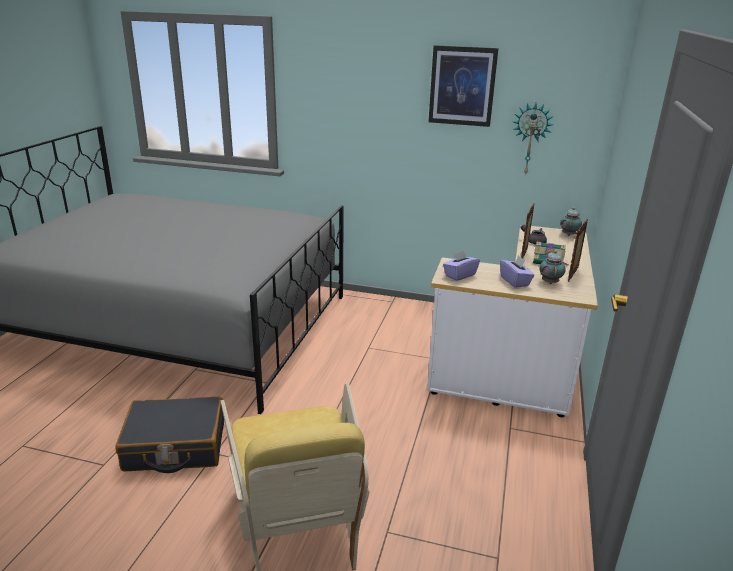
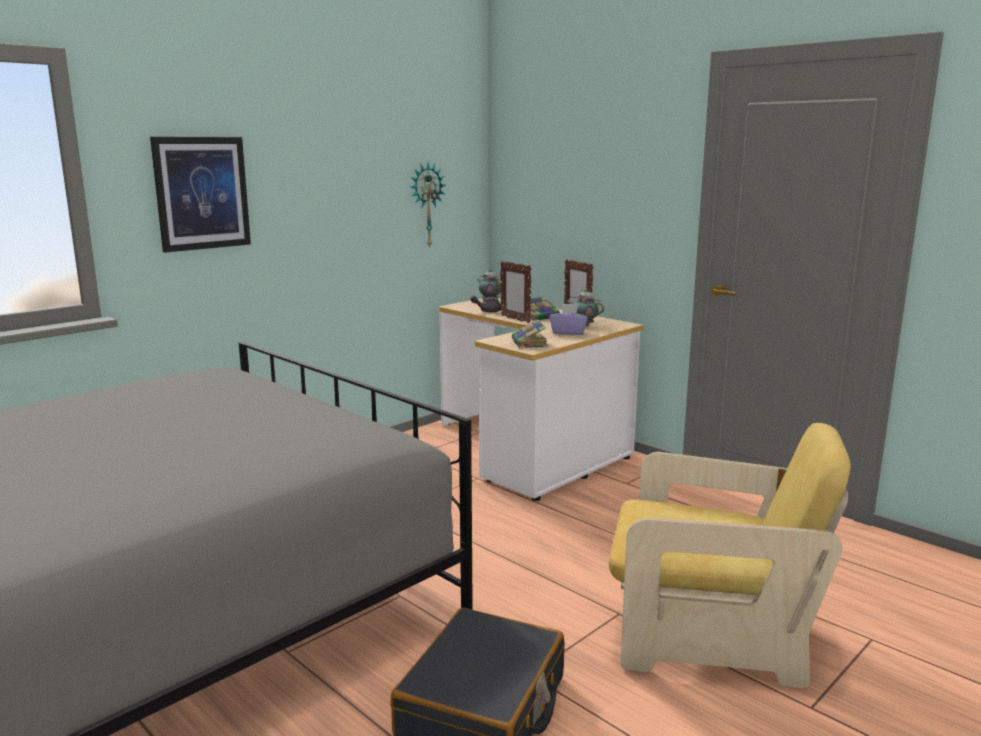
camera: 60 degrees left, 10 degrees down
(459, 275) = (530, 343): purple tissue box -> book
(462, 86) = (354, 149): picture -> picture (202, 193)

